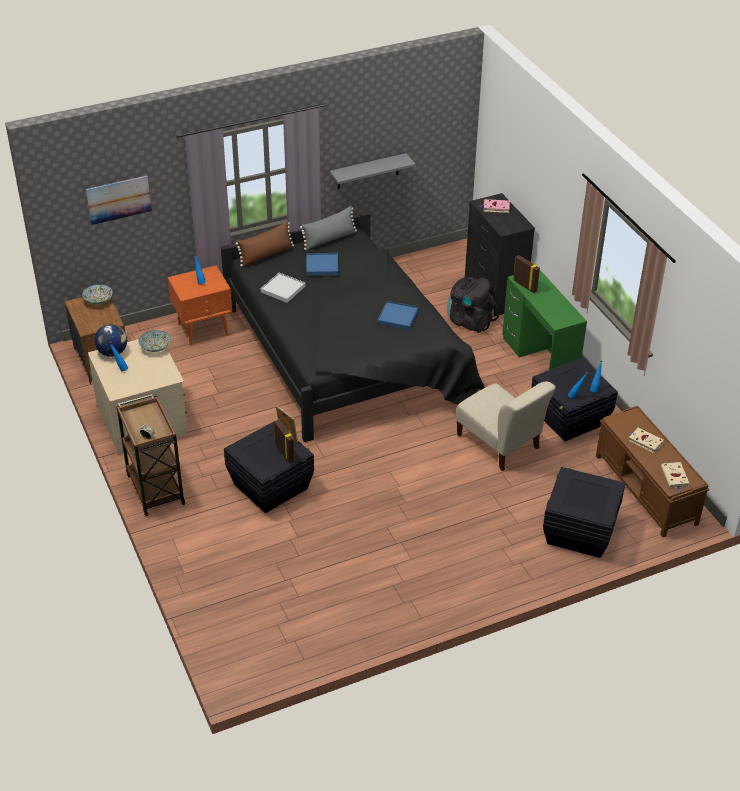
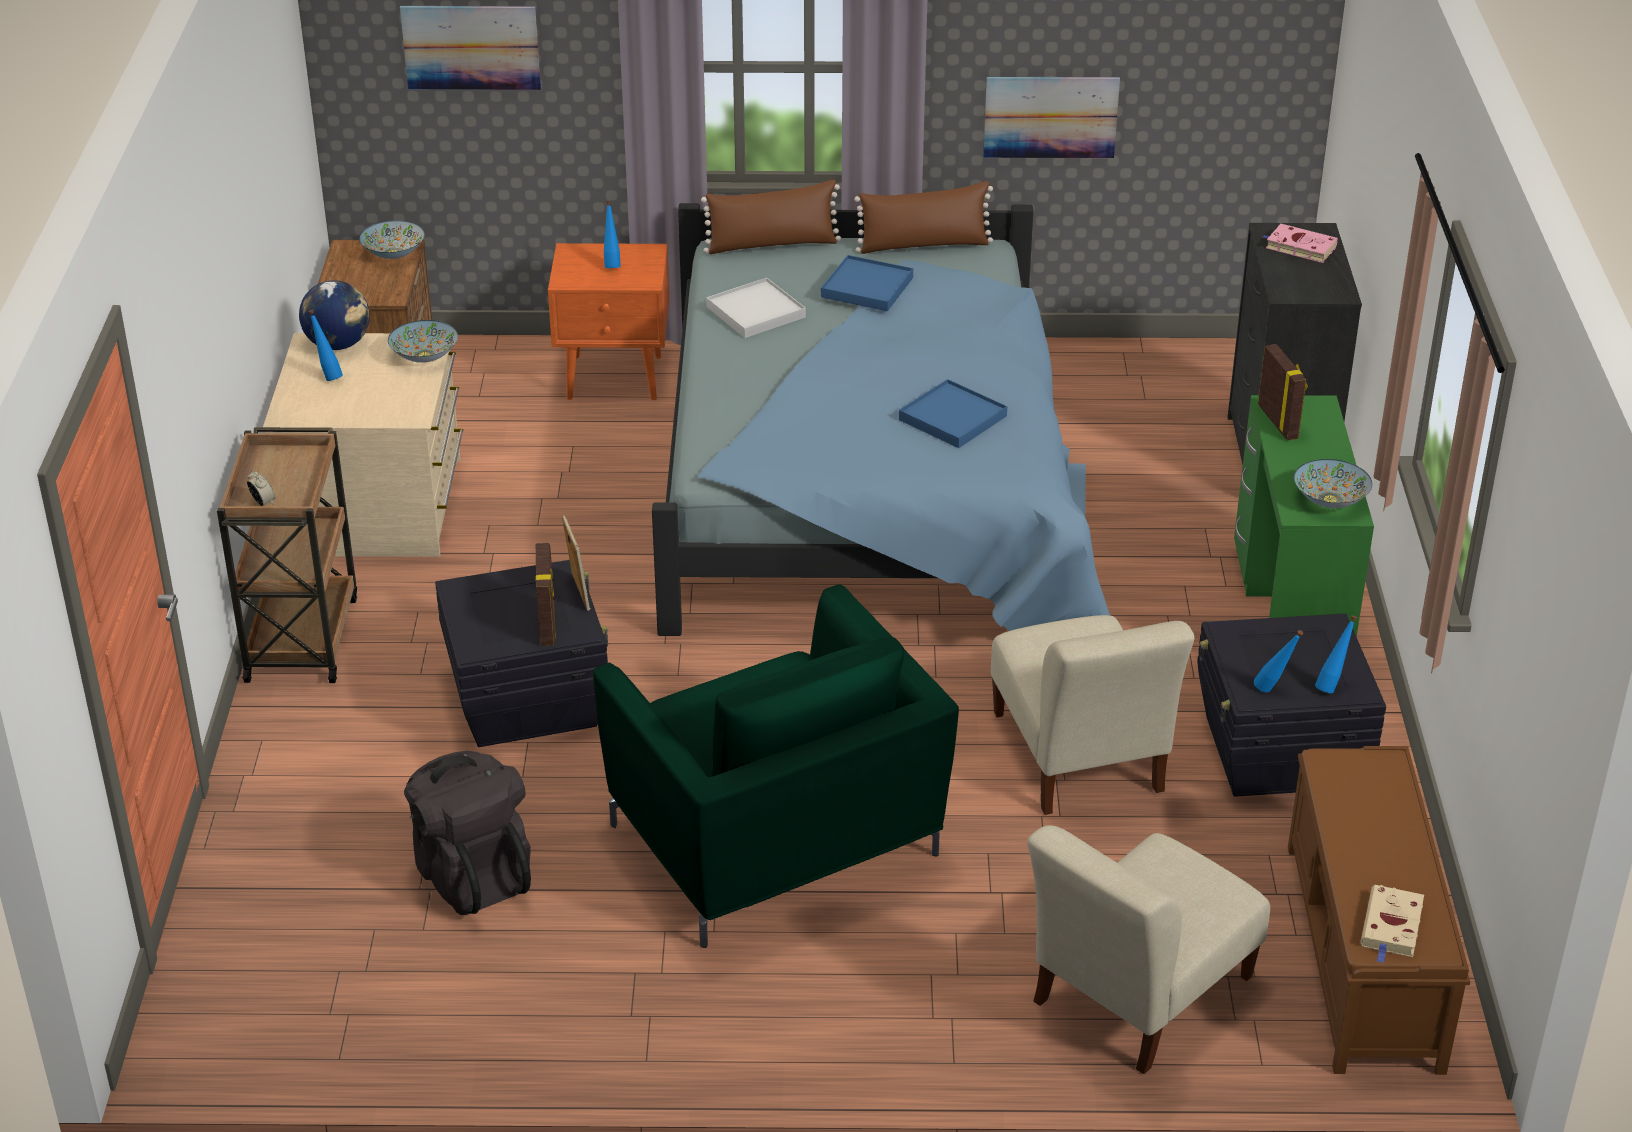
camera: 25 degrees right, 5 degrees down
(329, 239) = (924, 245): grey pillow -> brown pillow
(348, 353) = (873, 494): black bed -> blue bed
(368, 171) = (1050, 116): grey shelf -> picture
(410, 515) = (774, 843): none -> green armchair
(469, 321) = (1184, 497): black backpack -> black backpack (472, 874)
(564, 314) = (1329, 500): none -> bowl
(579, 531) = (1137, 996): black storage box -> beige chair
(644, 441) = (1369, 827): beige book -> none

